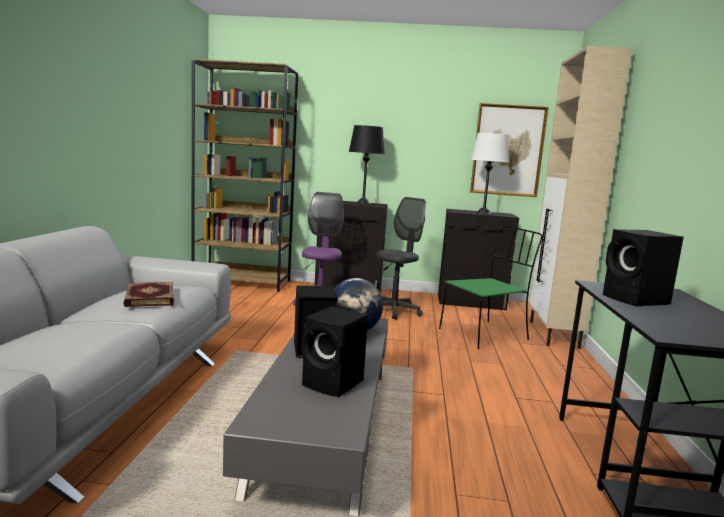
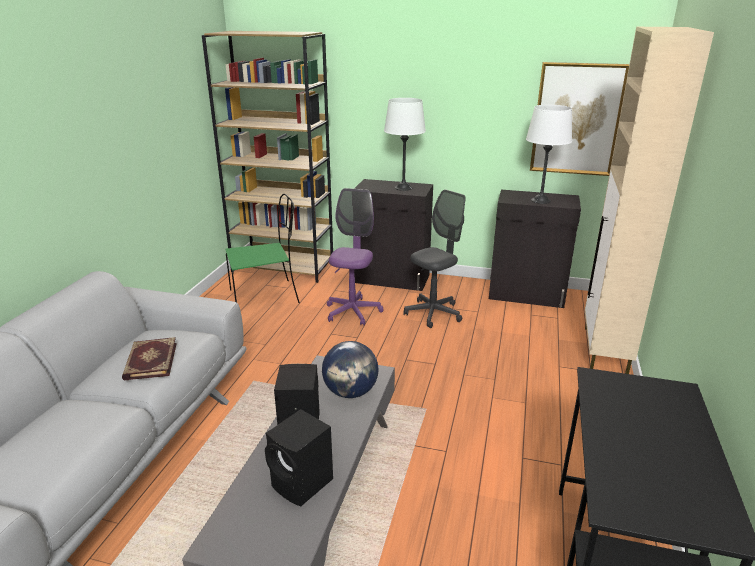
camera: 10 degrees right, 15 degrees up
(363, 203) = (403, 188): black table lamp -> white table lamp
(485, 334) = (523, 352): green chair -> green chair (266, 296)
(636, 300) = (623, 420): black speaker -> none

